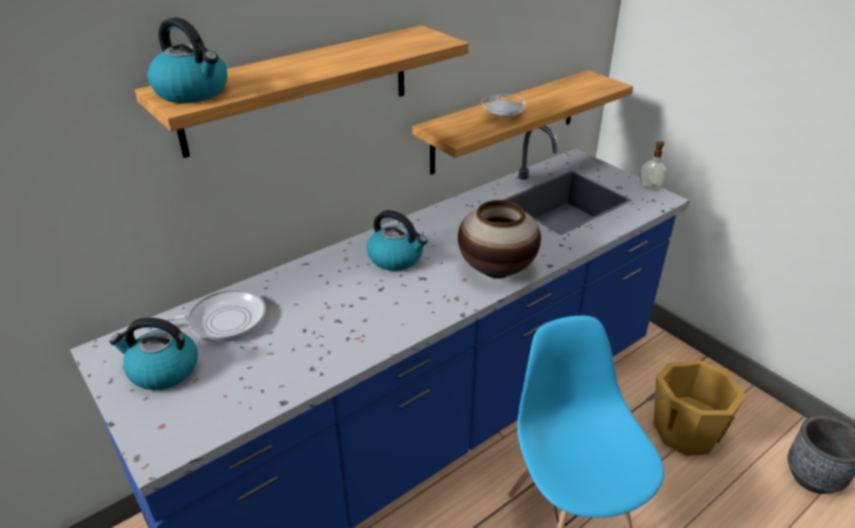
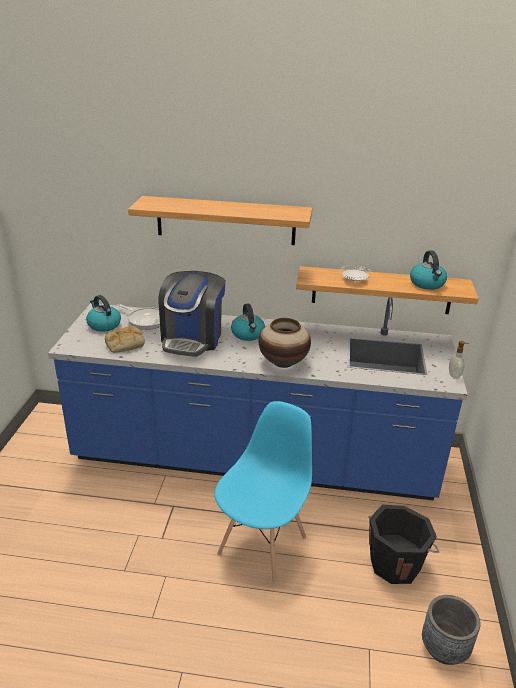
camera: 45 degrees right, 5 degrees down
(193, 92) = (155, 203): kettle -> kettle (427, 284)
(254, 378) = (124, 344): none -> bread
(338, 306) = (192, 338): none -> coffee machine
(685, 430) = (395, 563): orange bucket -> black bucket

